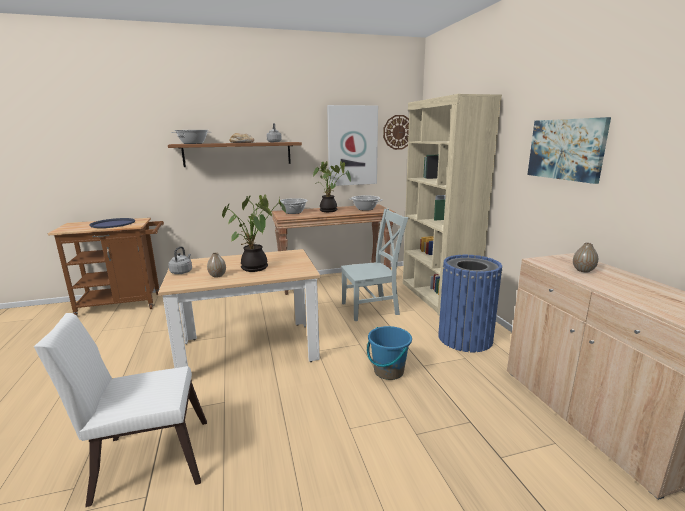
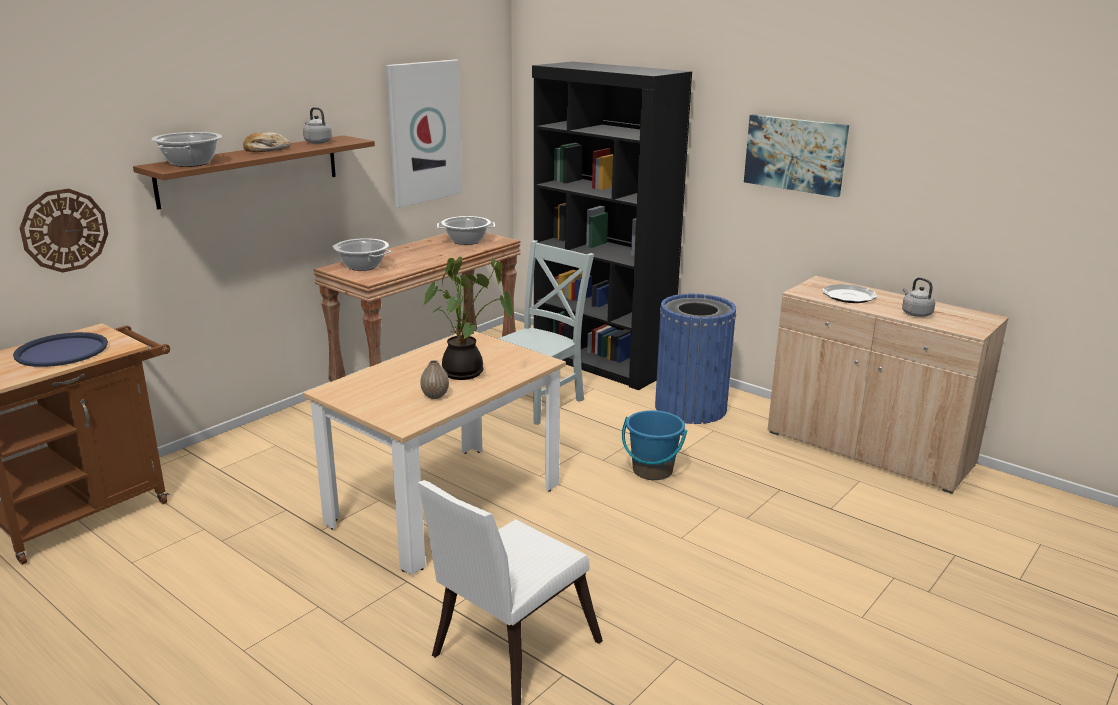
camera: 35 degrees left, 5 degrees up
(182, 272) = (367, 404): grey kettle -> grey kettle (915, 313)
(330, 211) = (418, 253): potted plant -> none
(398, 132) = (484, 101): wall clock -> wall clock (64, 230)
(436, 296) = (601, 362): beige bookcase -> black bookcase
(583, 270) = (848, 296): vase -> plate

